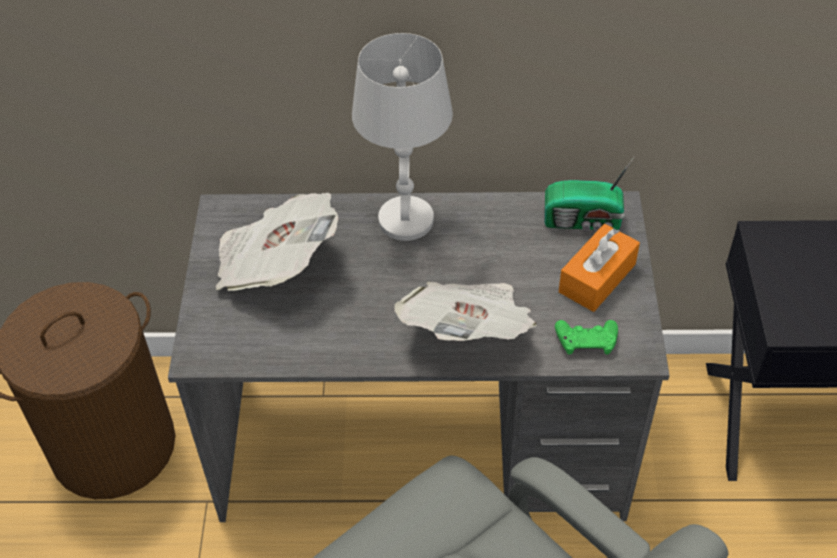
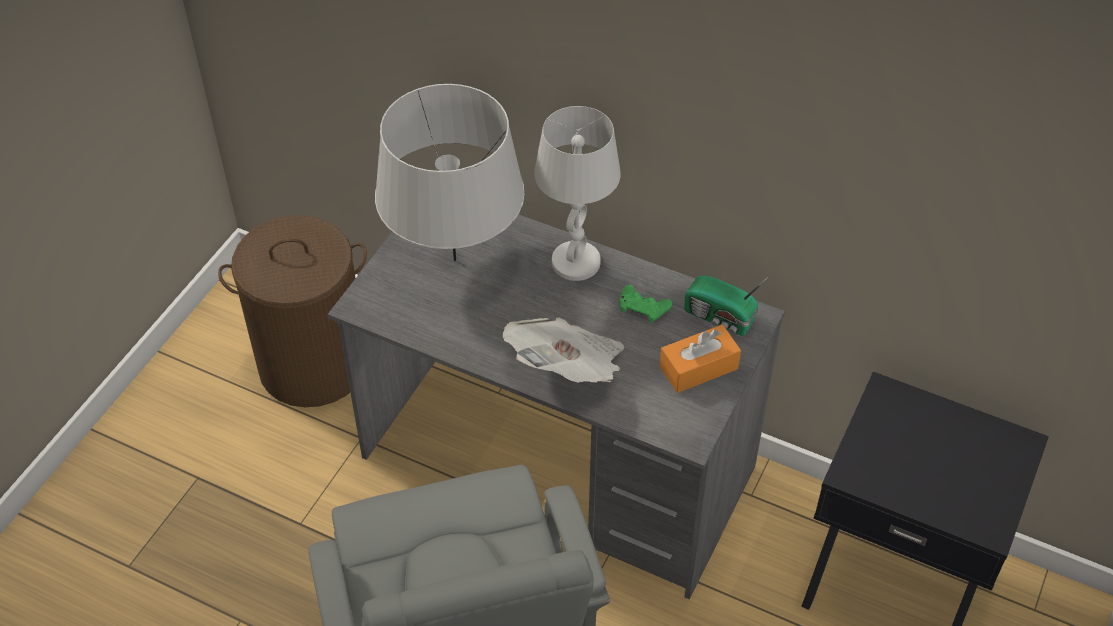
camera: 25 degrees right, 0 degrees up
(276, 265) = (454, 259): newspaper -> grey table lamp
(586, 340) = (656, 412): green game controller -> green game controller (643, 308)

